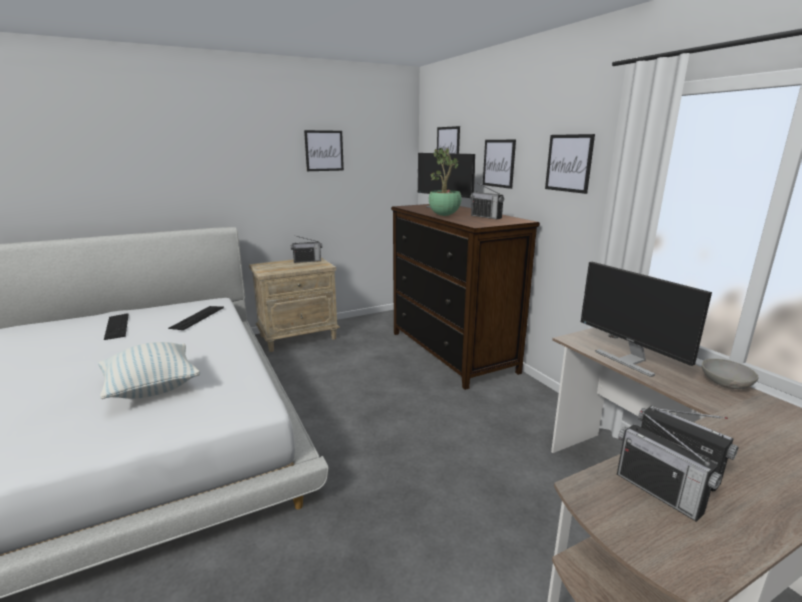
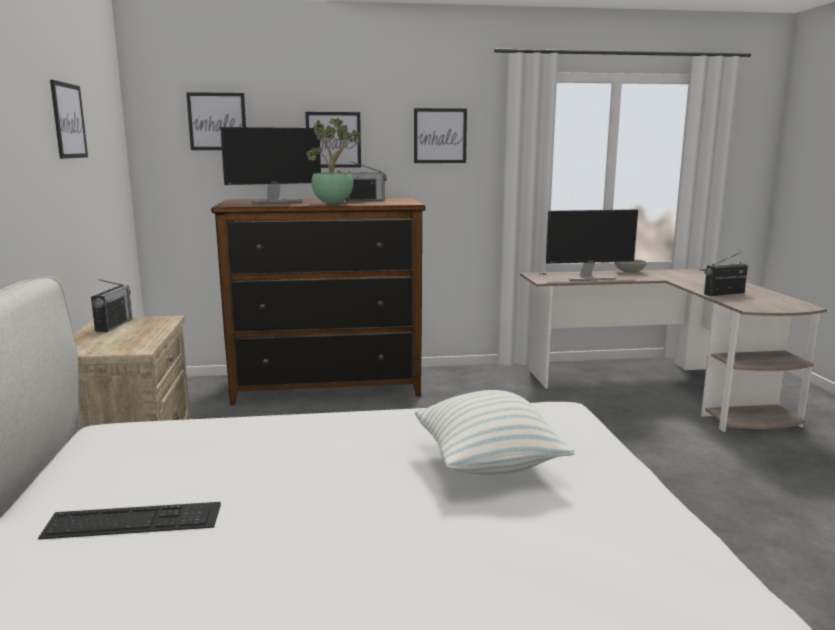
camera: 70 degrees left, 5 degrees down
(197, 317) = (201, 440): keyboard -> none
(658, 492) = (746, 299): radio -> none

